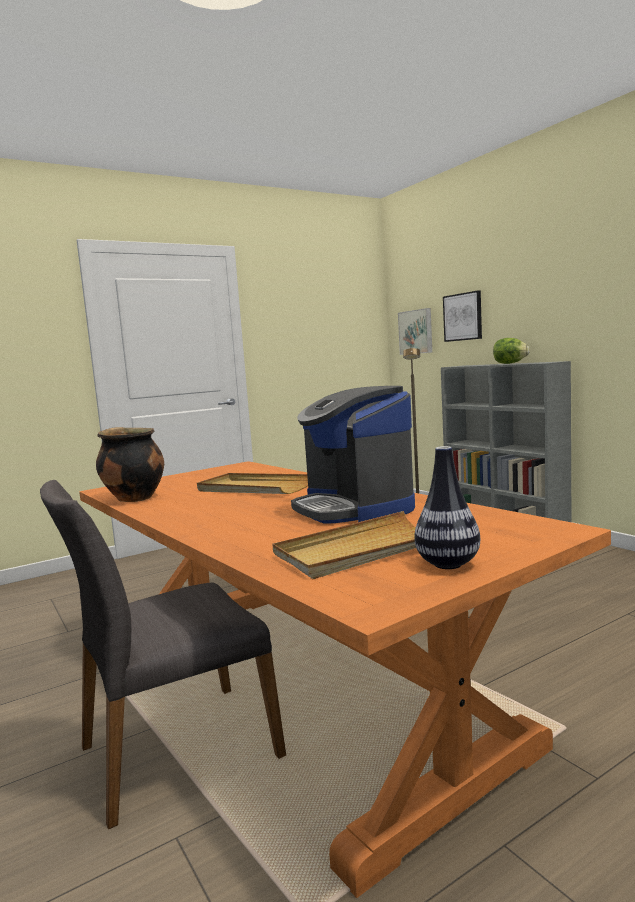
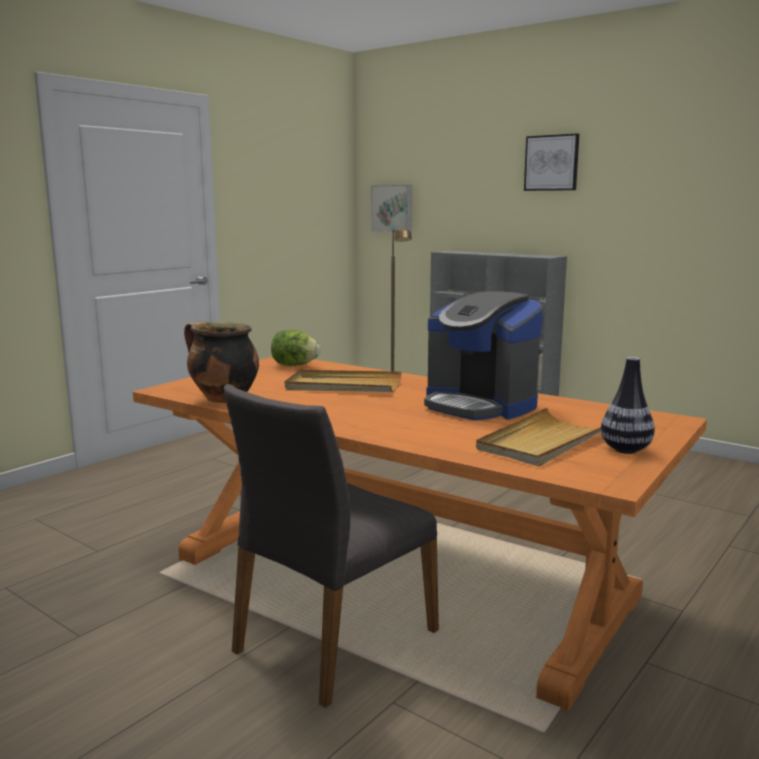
camera: 20 degrees left, 5 degrees up
(463, 317) = (451, 199): picture -> picture (551, 163)
(510, 363) = (505, 253): lettuce -> lettuce (294, 365)

